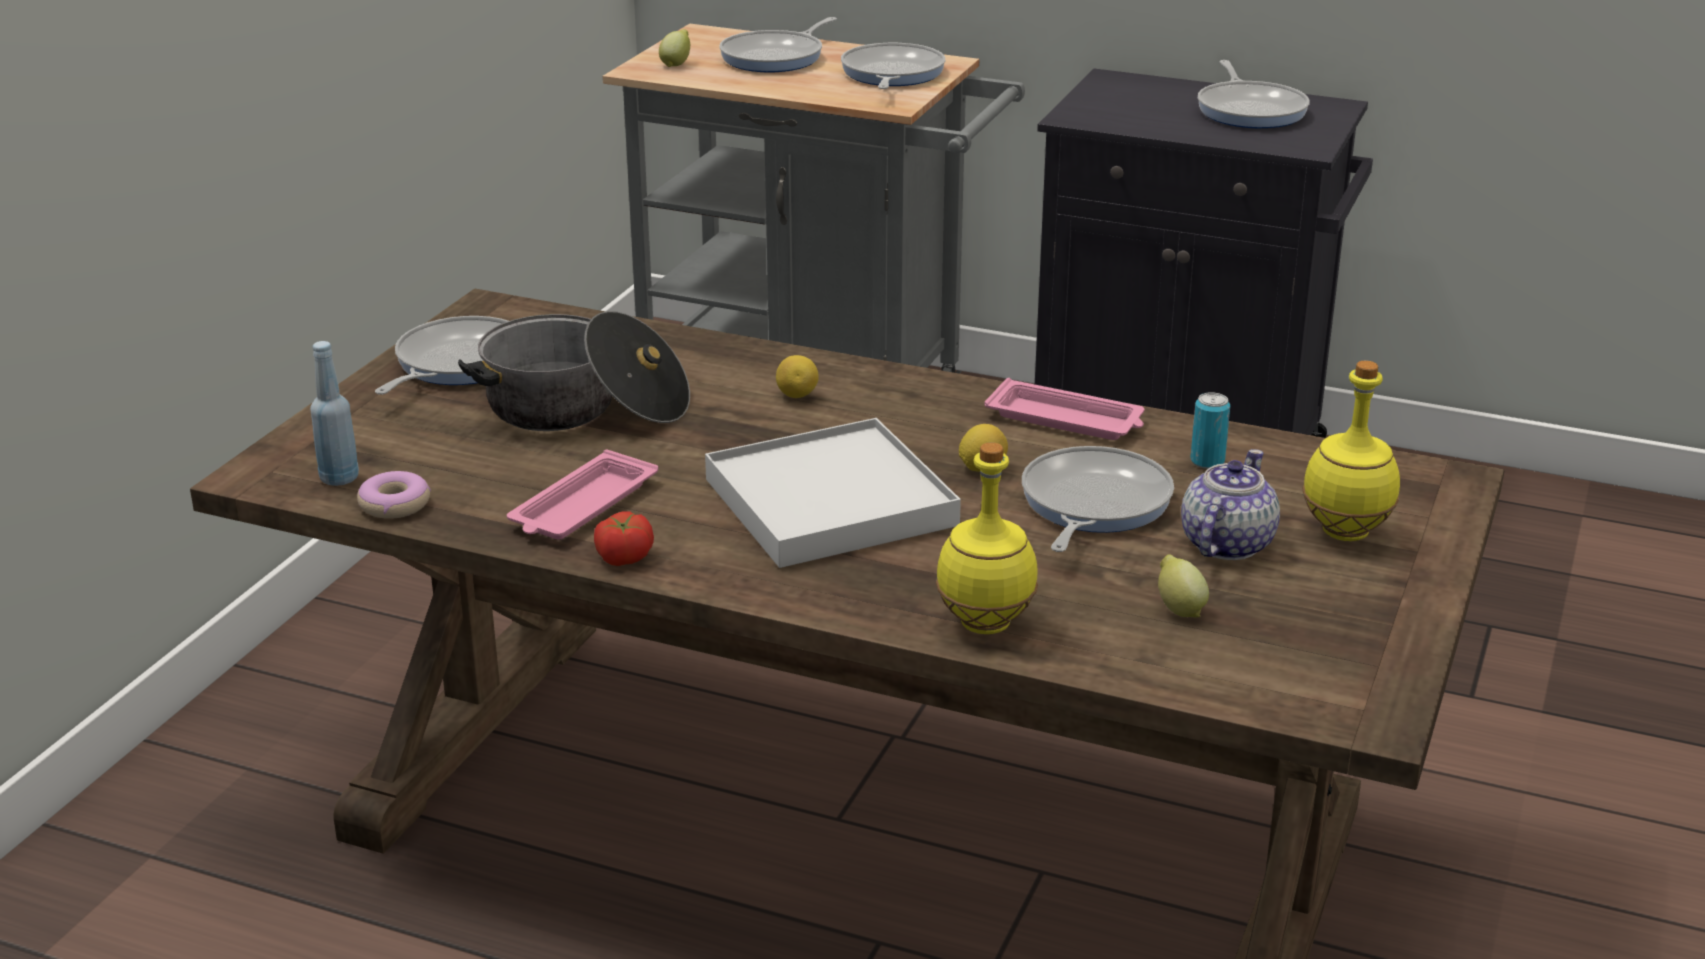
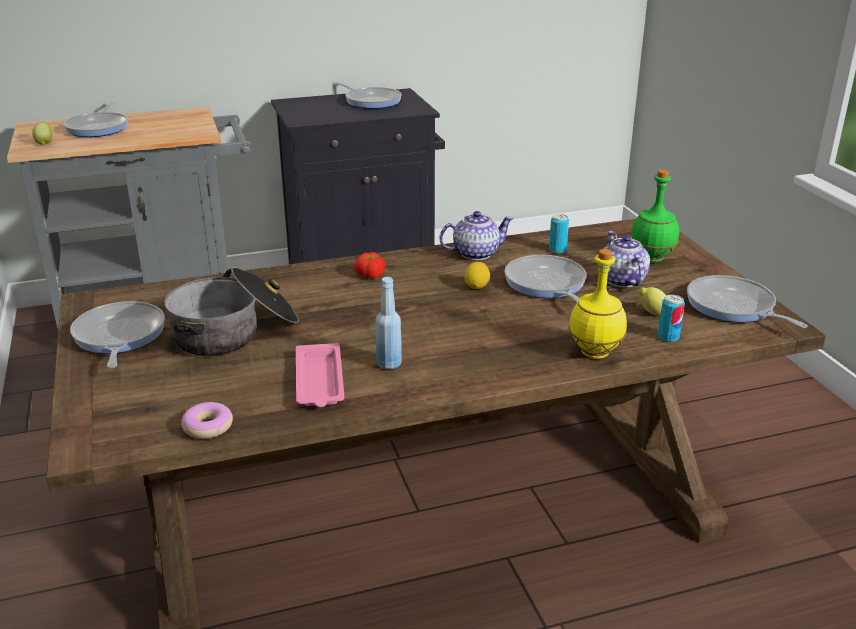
camera: 40 degrees left, 0 degrees up
(339, 478) = (146, 427): blue bottle -> blue bottle (388, 364)
(623, 557) = (384, 397): tomato -> tomato (370, 275)
(797, 396) = (338, 286): lemon -> none
(830, 502) = (437, 328): white tray -> none
(891, 74) = (177, 122): frying pan -> frying pan (733, 307)
(1067, 420) = (475, 253): pink tray -> teapot
(1137, 651) = (668, 337): none -> can
(1346, 532) = (652, 258): yellow bottle -> green bottle

